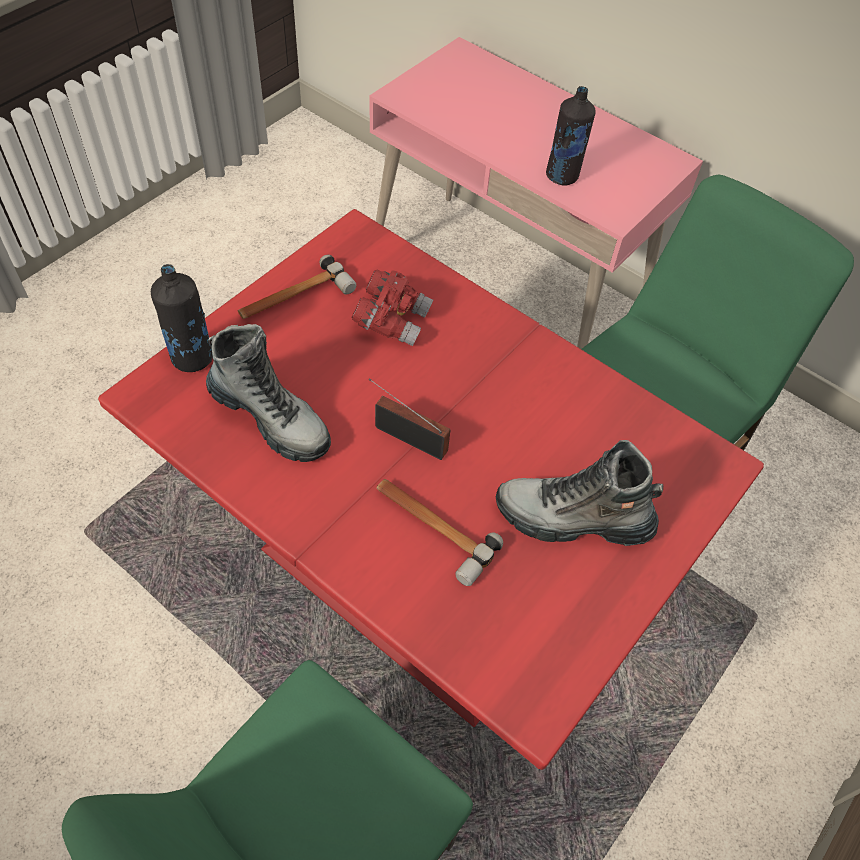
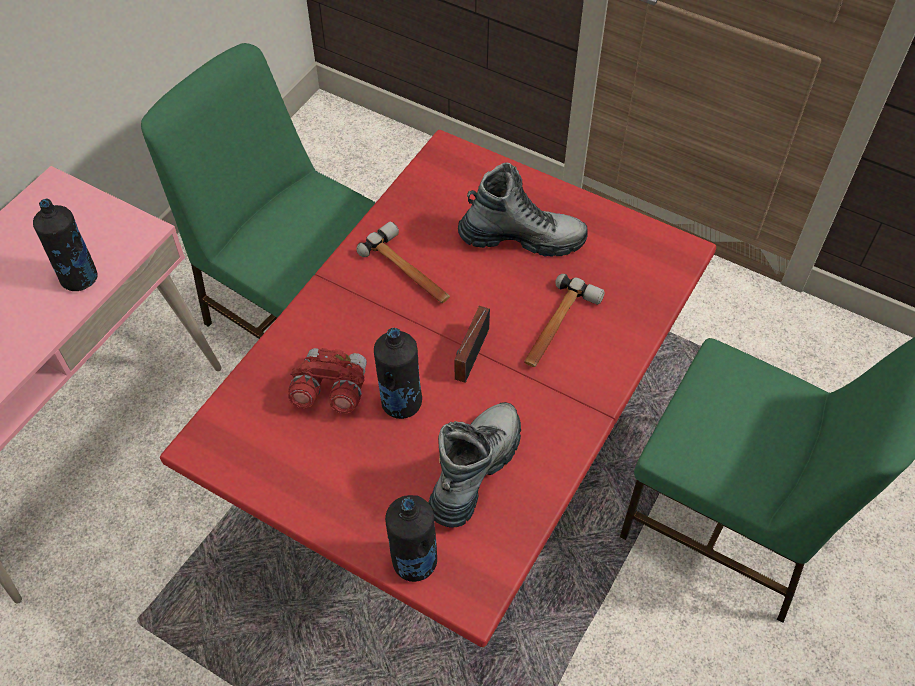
camera: 95 degrees left, 0 degrees up
(294, 298) = (313, 484): hammer -> hammer (409, 271)
(364, 371) = (401, 403): none -> black bottle
(572, 519) = (522, 238): boot -> boot turned 90 degrees counterclockwise

